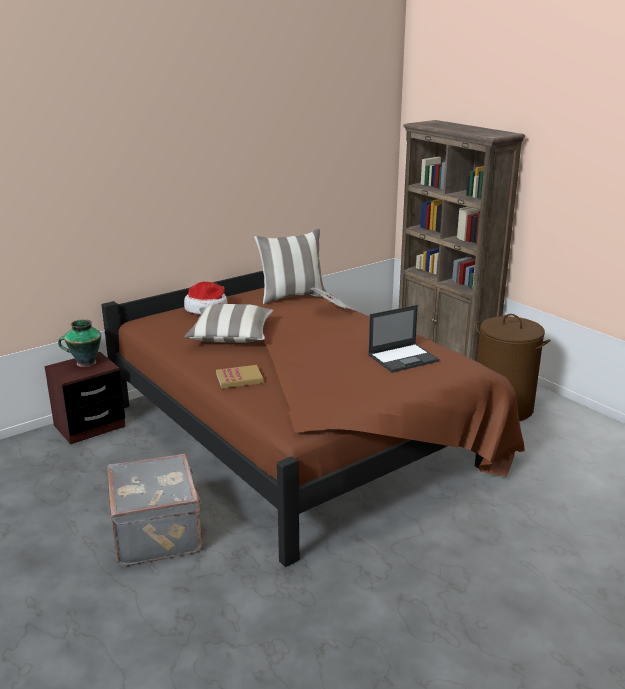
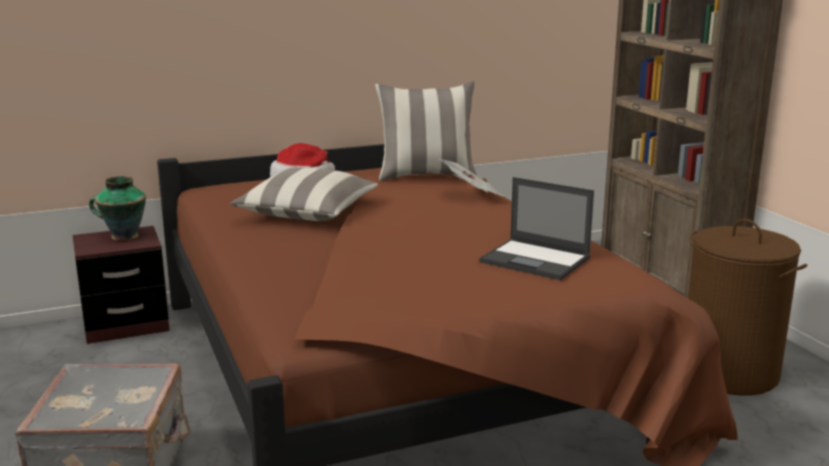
camera: 15 degrees right, 5 degrees down
(239, 379) = (275, 263): book -> none
(403, 358) = (536, 260): laptop -> laptop turned 45 degrees clockwise

